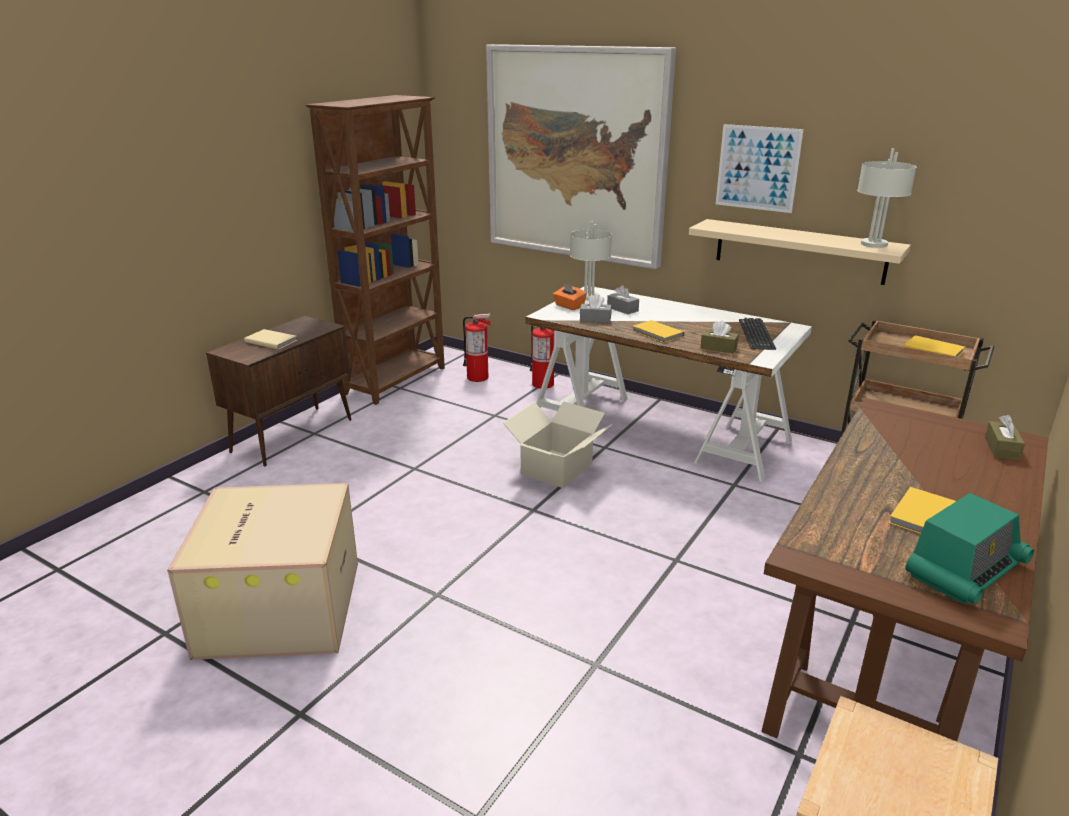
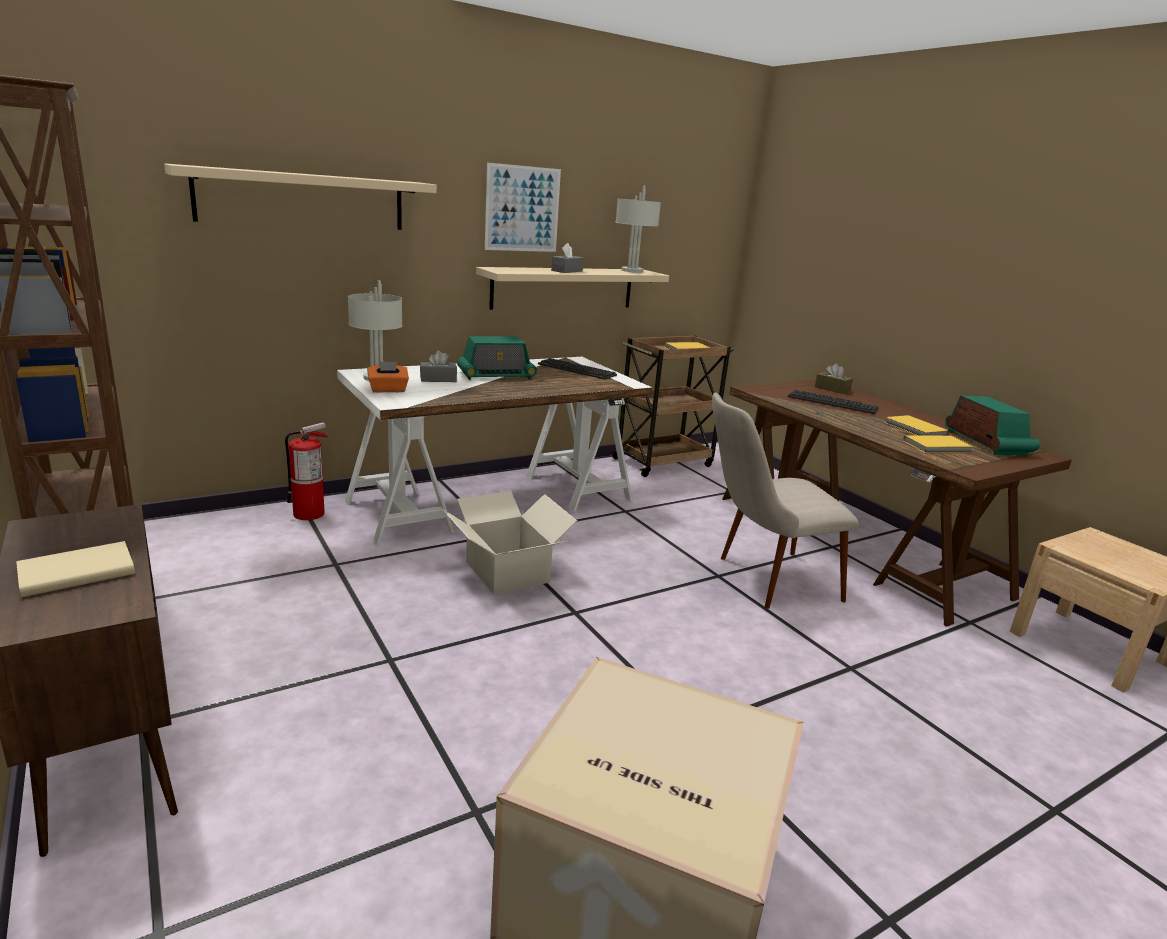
camera: 65 degrees left, 5 degrees down
(478, 377) = (216, 541): fire extinguisher -> none
(576, 154) = (302, 200): picture -> beige shelf
(595, 319) = (446, 393): grey tissue box -> grey tissue box (567, 271)
(657, 333) = (524, 388): yellow book -> yellow book (938, 447)
(673, 318) = (496, 375): none -> radio
(699, 585) = (760, 580): none -> beige chair
(718, 348) = (588, 385): brown tissue box -> none
(926, 455) = (832, 403): none -> keyboard

